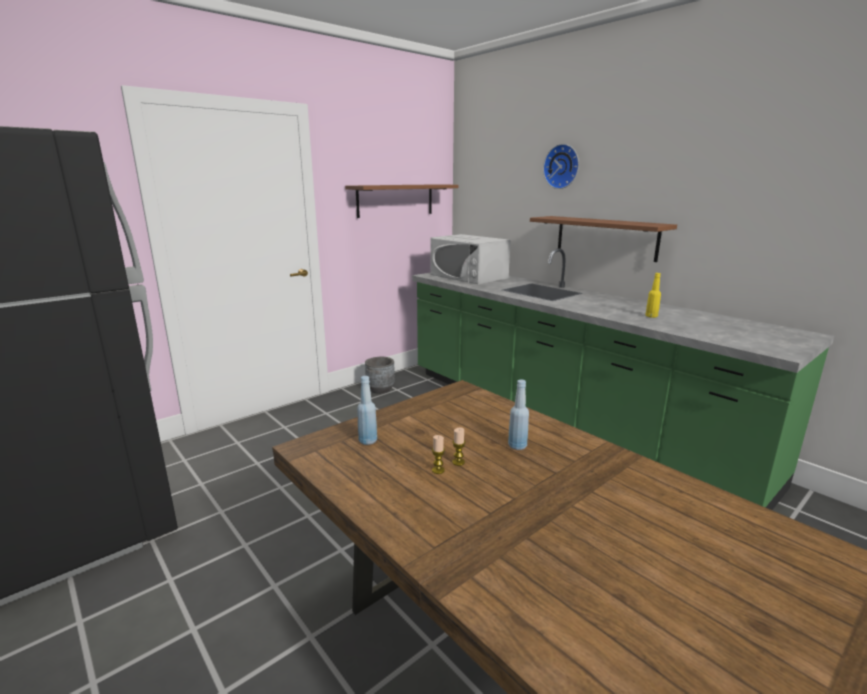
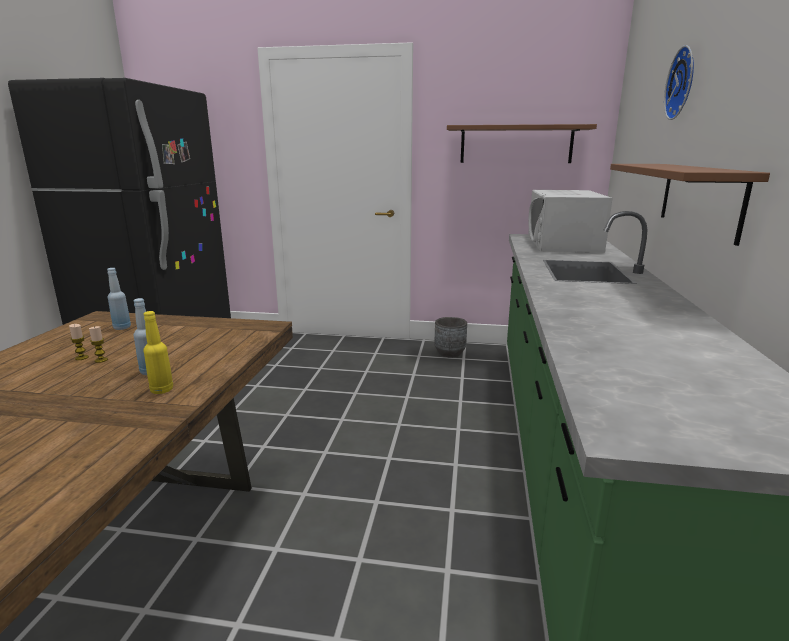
camera: 50 degrees right, 0 degrees up
(651, 316) = (616, 326): yellow bottle -> yellow bottle (162, 390)

